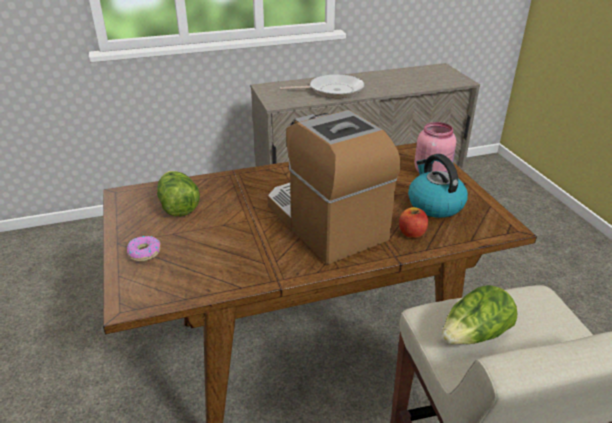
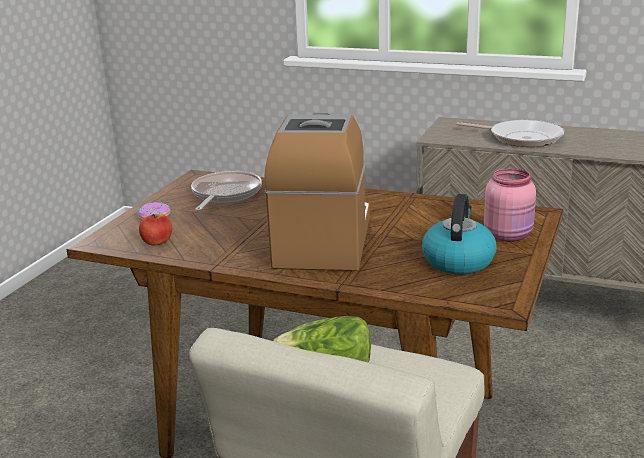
camera: 40 degrees right, 10 degrees down
(178, 205) = (225, 194): lettuce -> frying pan
(412, 233) = (390, 273): apple -> apple (157, 242)

